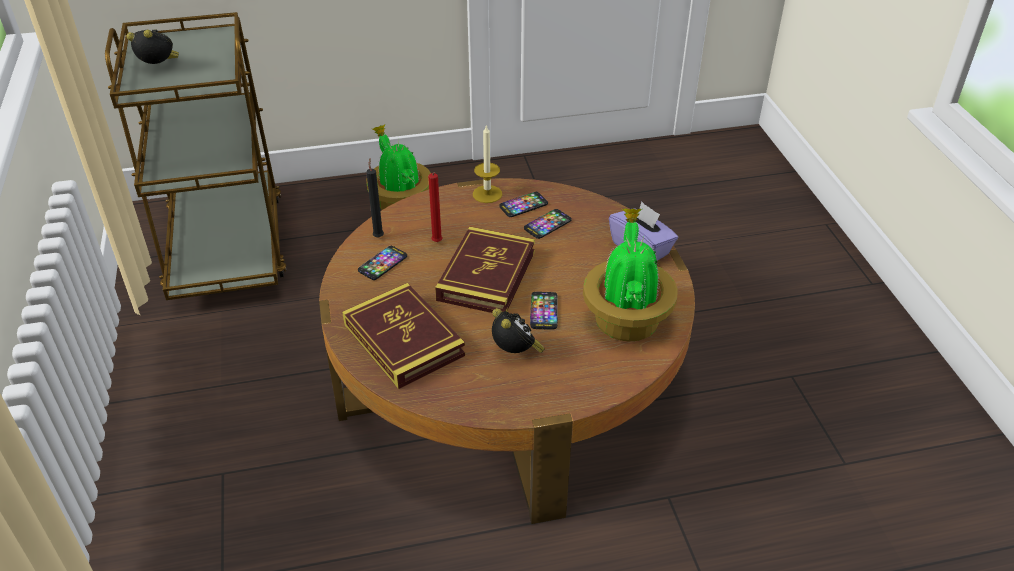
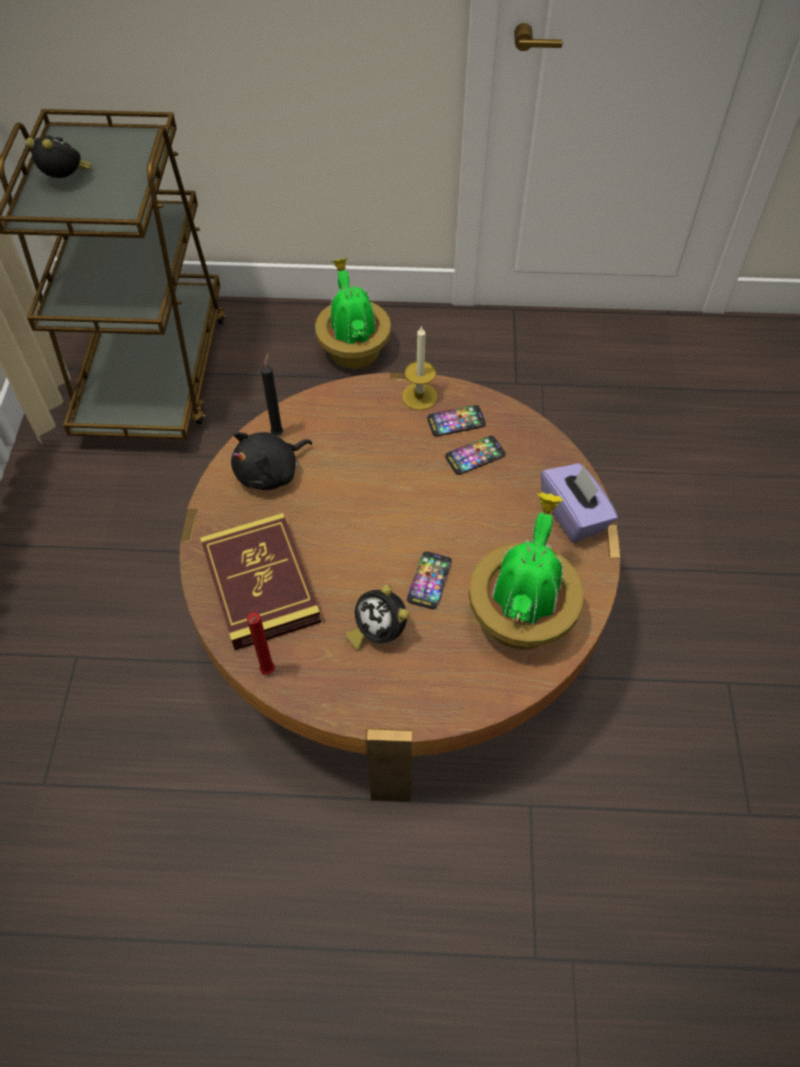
camera: 15 degrees right, 15 degrees up
(382, 263) = (270, 472): phone -> black plush toy
(437, 243) = (340, 456): red candle -> red candle (267, 672)
(486, 275) = (381, 515): book -> none
(515, 353) = (378, 632): alarm clock -> alarm clock turned 150 degrees clockwise

